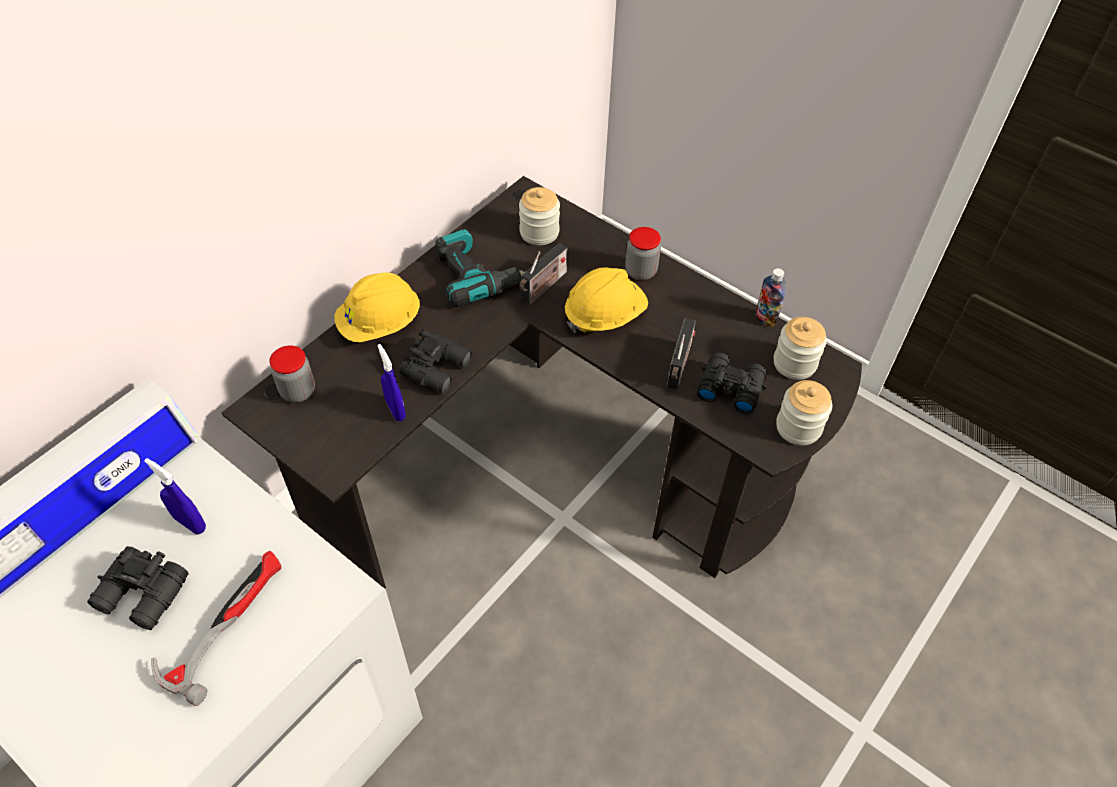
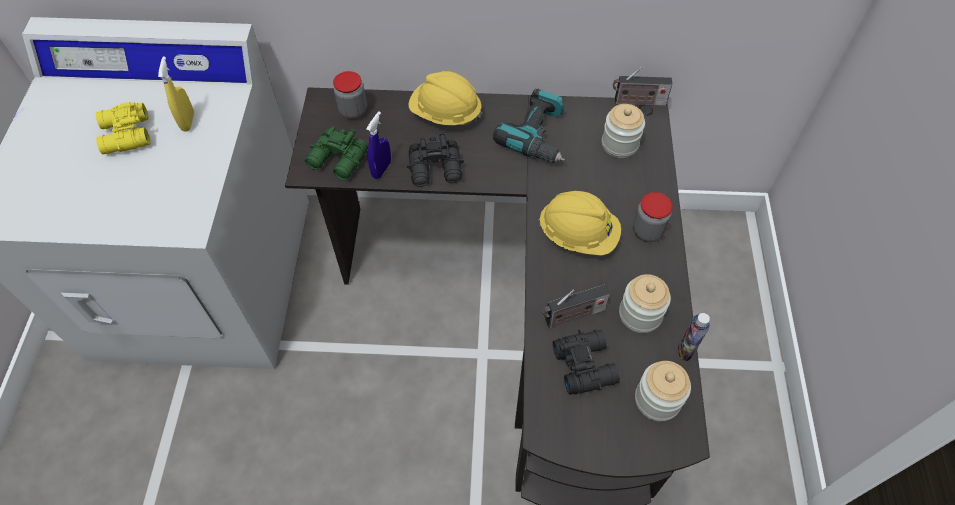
camera: 55 degrees right, 5 degrees up
(143, 596) = (125, 136): black binoculars -> yellow binoculars
(190, 523) = (188, 121): blue spray bottle -> yellow spray bottle
(224, 622) = (130, 184): hammer -> none
(349, 439) = (338, 161): none -> green binoculars
(543, 288) = (567, 181): radio -> radio (637, 102)
(798, 427) = (589, 441): jar -> jar (640, 314)

